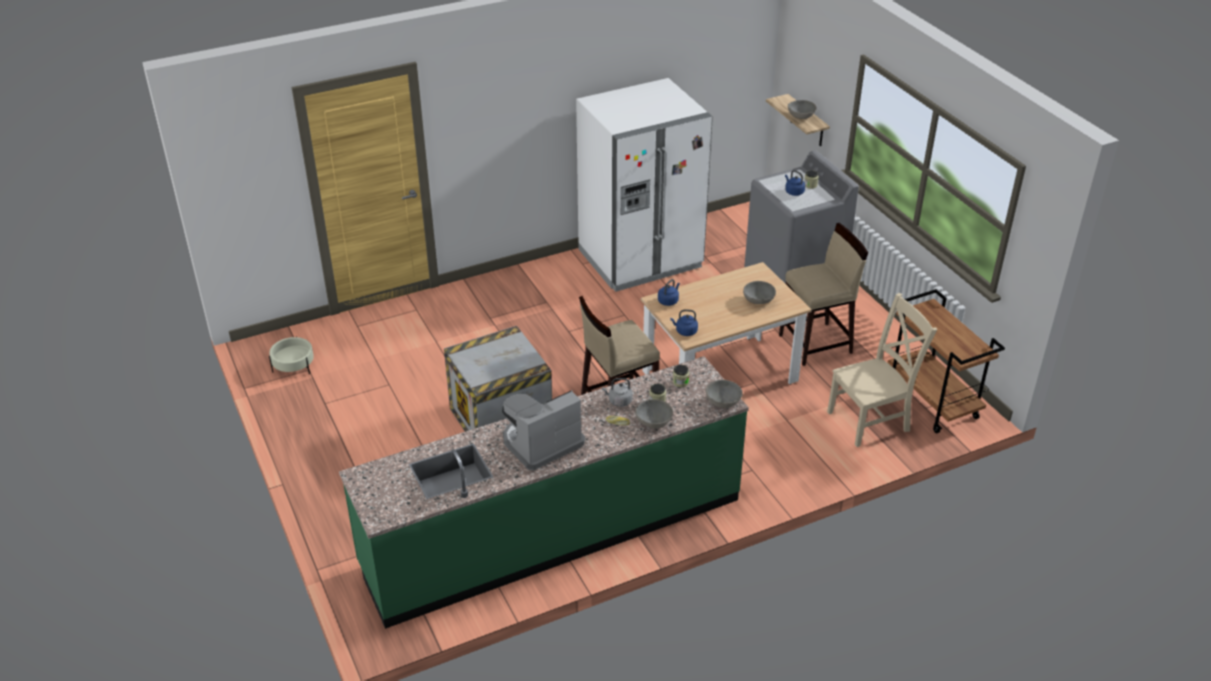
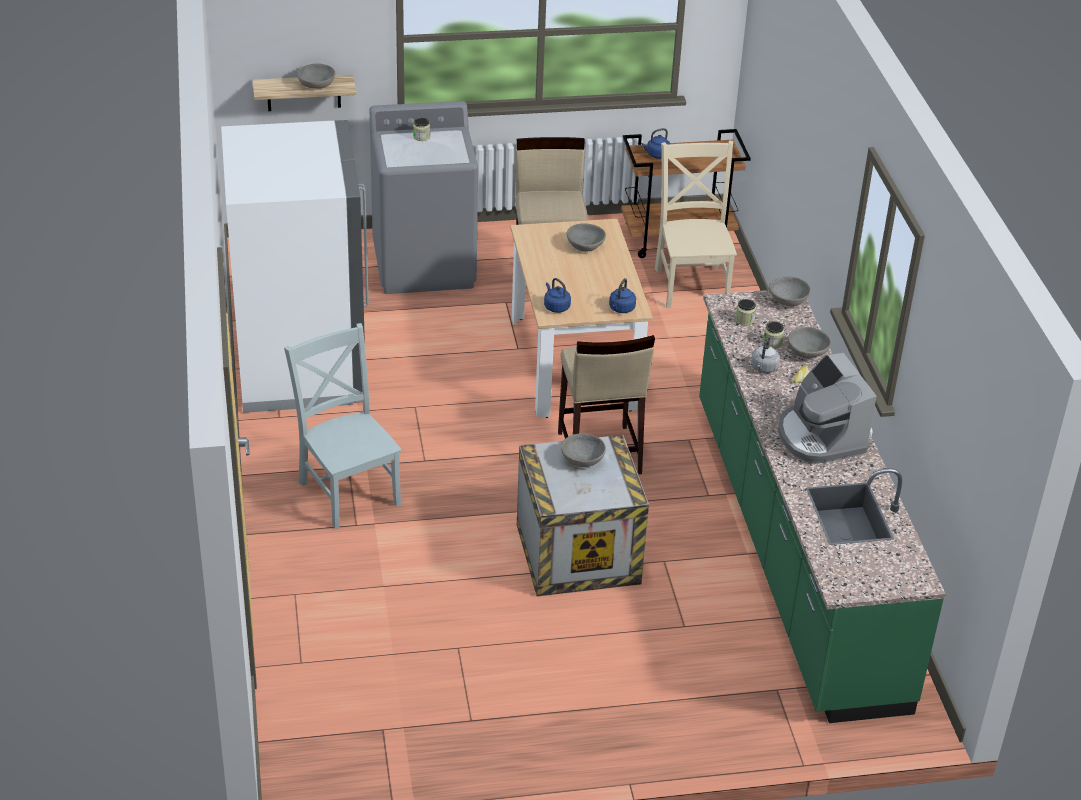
camera: 75 degrees left, 0 degrees up
(294, 366) = (365, 745): beige planter -> none
(512, 356) = (583, 460): none -> grey bowl
(522, 307) = (348, 490): none -> grey chair
(793, 192) = (429, 151): blue kettle -> blue kettle (656, 155)

